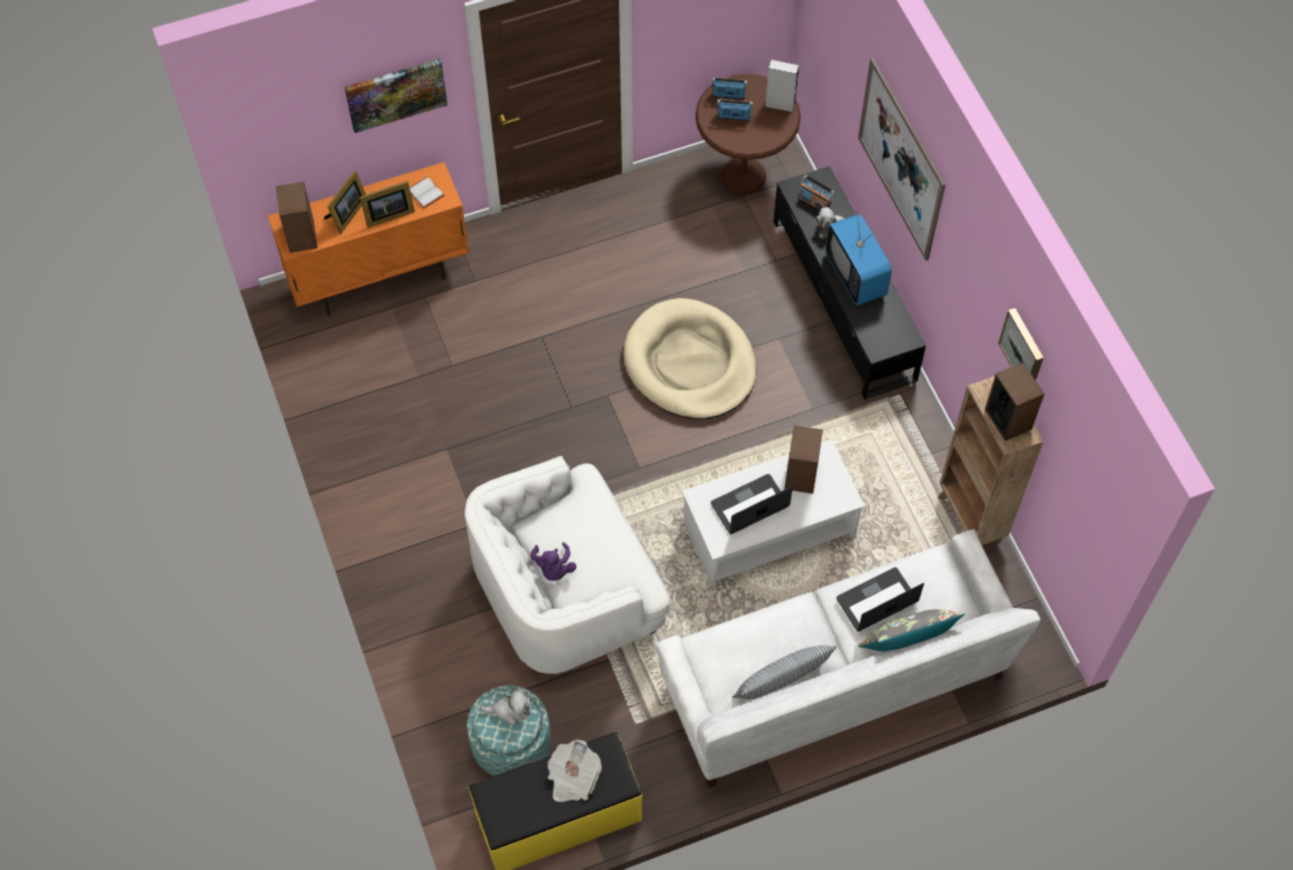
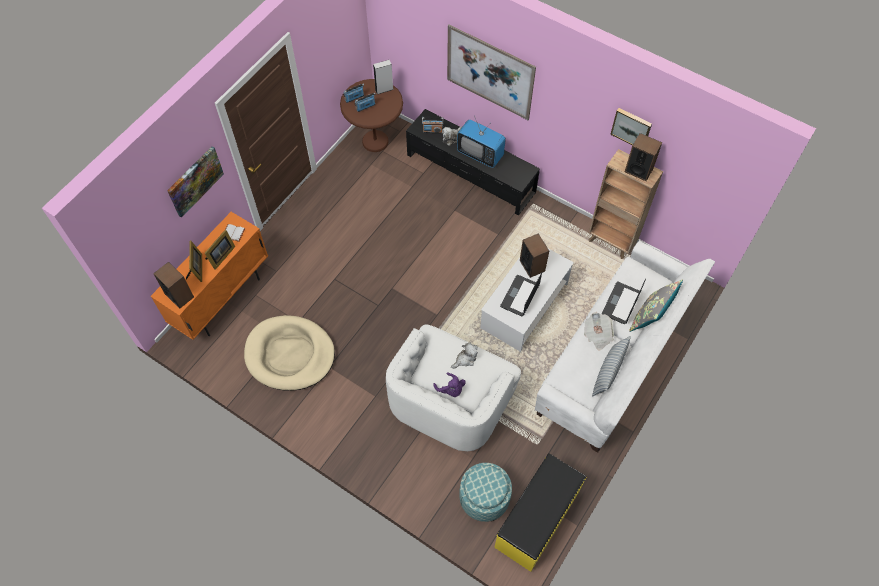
camera: 35 degrees left, 0 degrees up
(510, 709) = (484, 479): plush toy -> plush toy (465, 359)
(572, 778) = (547, 492): newspaper -> newspaper (597, 335)
(690, 363) = (421, 247): beige dog bed -> beige dog bed (290, 355)

